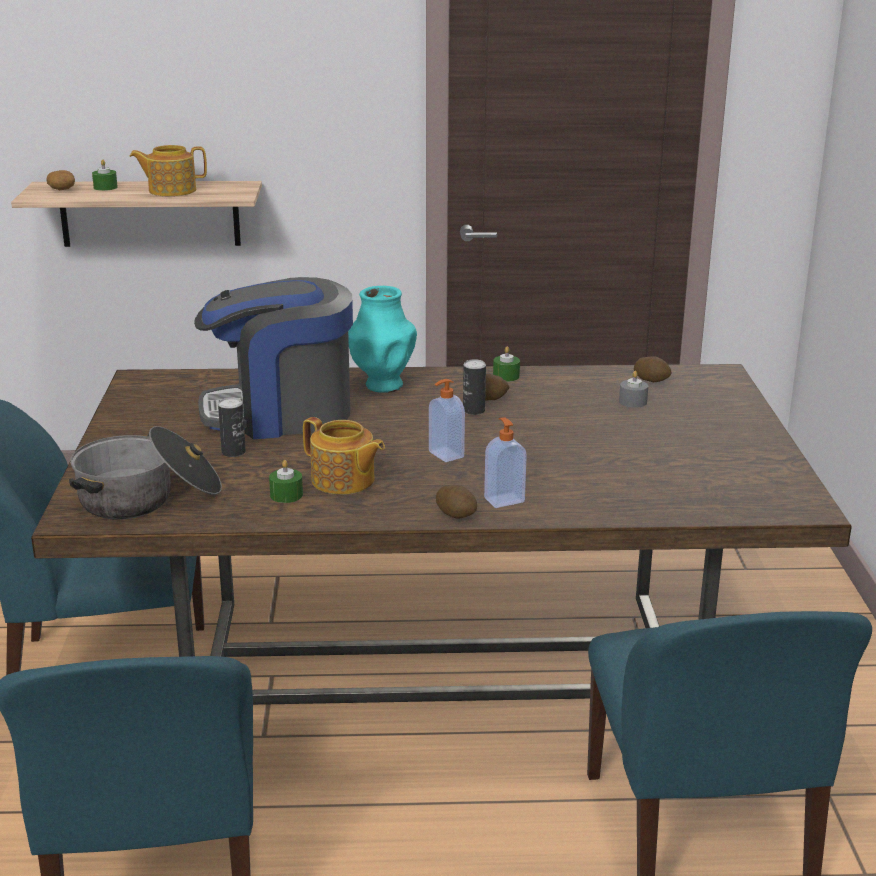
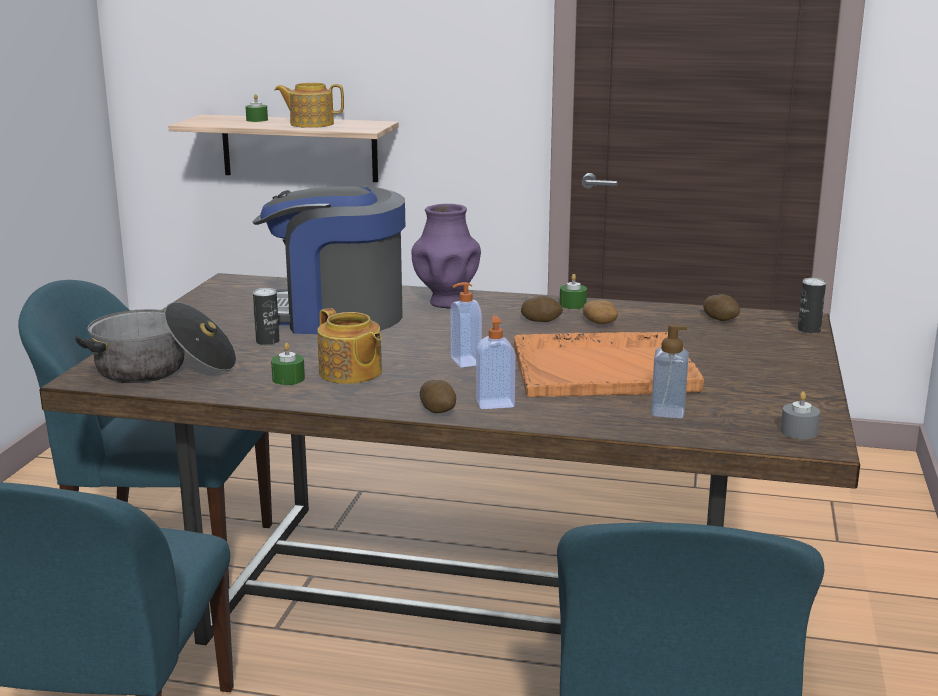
camera: 15 degrees right, 5 degrees down
(62, 190) = (219, 120): potato -> potato (600, 323)
(383, 385) = (447, 302): turquoise vase -> purple vase
(473, 410) = (520, 329): can -> can (809, 330)
(581, 448) = (605, 369): none -> orange tray
(633, 402) = (688, 335): grey candle -> grey candle (799, 431)
(664, 491) = (667, 412): none -> soap dispenser

